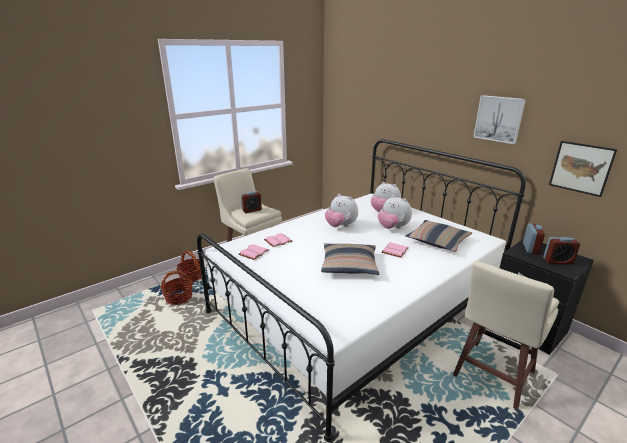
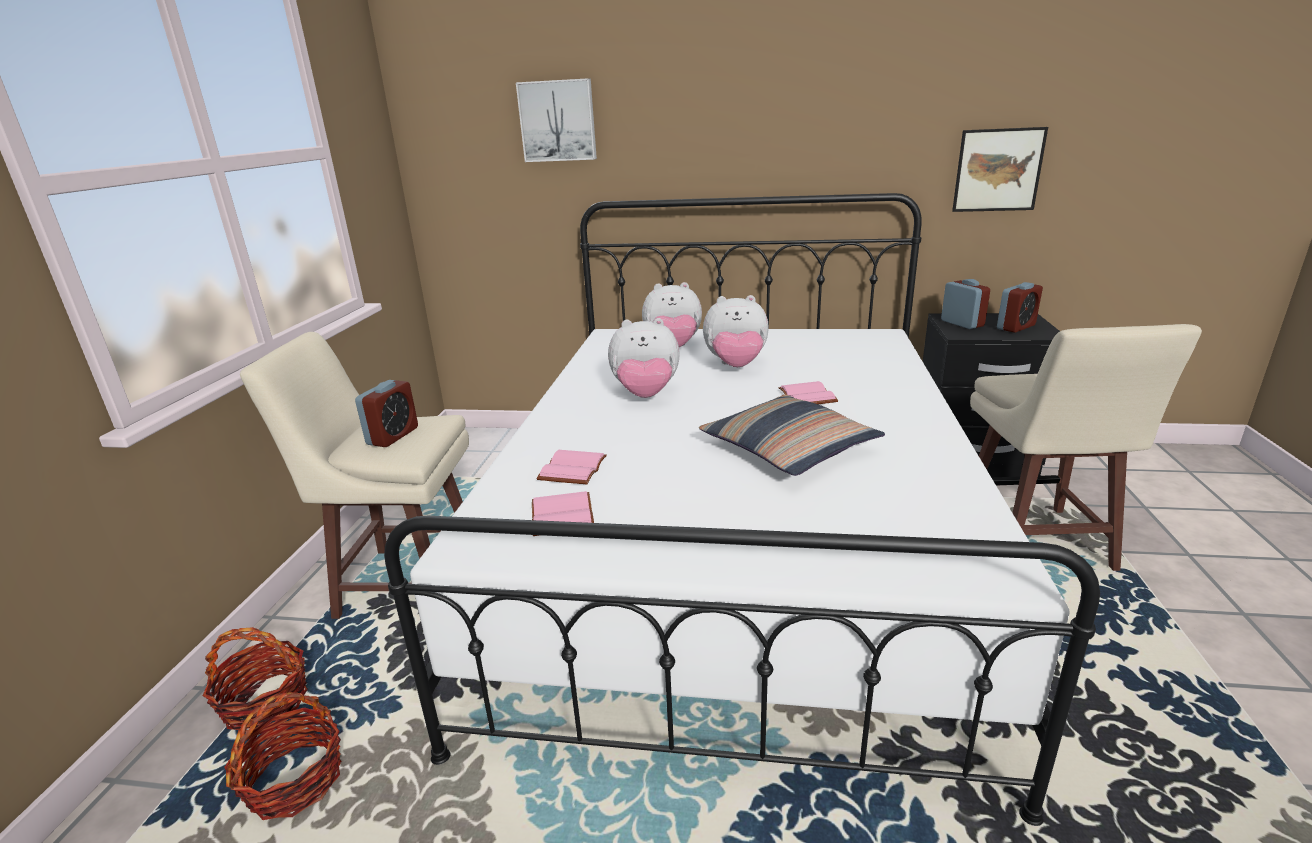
camera: 40 degrees left, 0 degrees up
(438, 241) = (834, 360): pillow -> none
(499, 119) = (849, 111): picture -> picture (558, 121)

